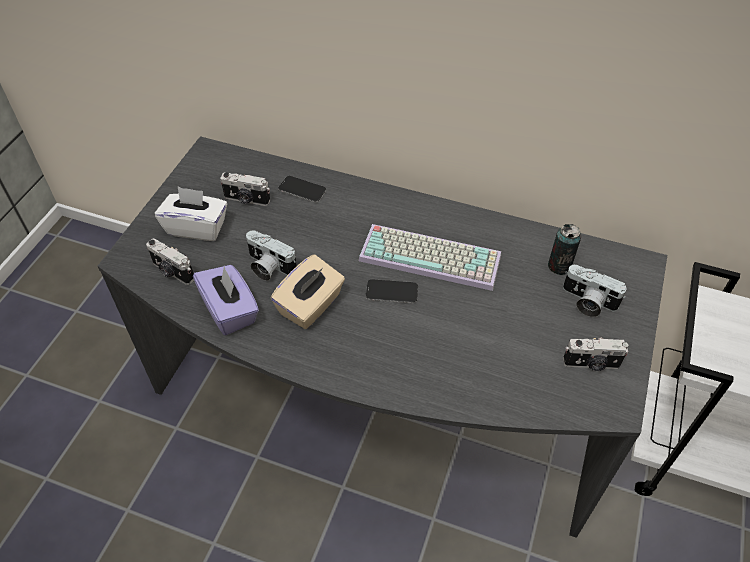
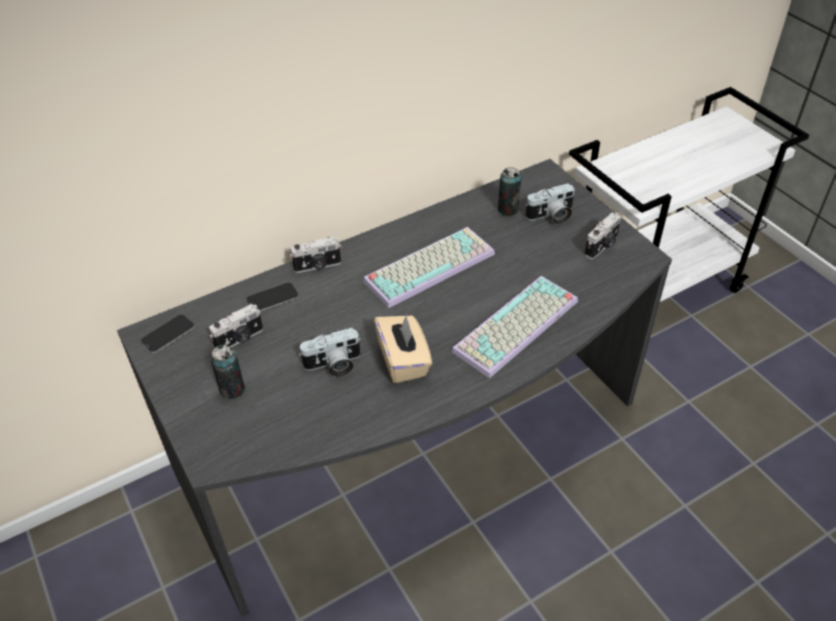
camera: 50 degrees left, 5 degrees down
(172, 272) = (266, 433): camera -> camera (317, 266)
(197, 227) = (232, 389): white tissue box -> can
(230, 311) = (355, 415): purple tissue box -> none
(391, 292) = (440, 307): phone -> phone (168, 334)
(418, 359) = (517, 328): none -> keyboard

